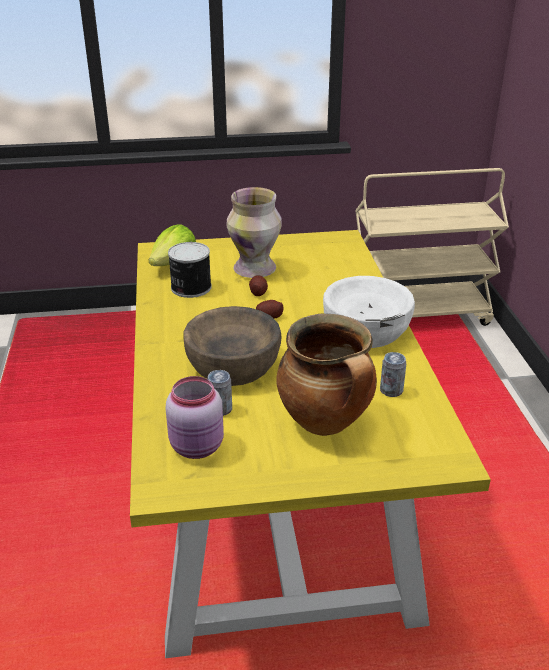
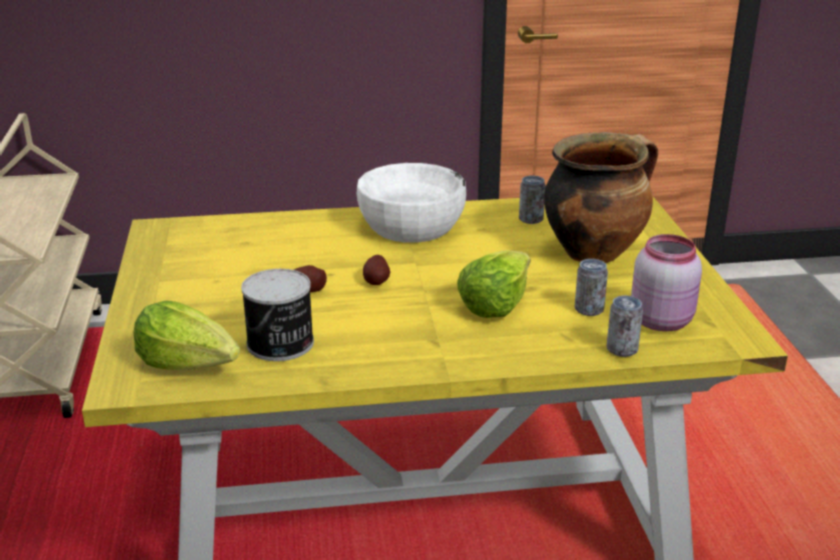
camera: 90 degrees left, 5 degrees down
(157, 420) = (622, 349): none -> can
(233, 365) = (494, 304): brown bowl -> lettuce
(255, 269) = (235, 293): vase -> none

